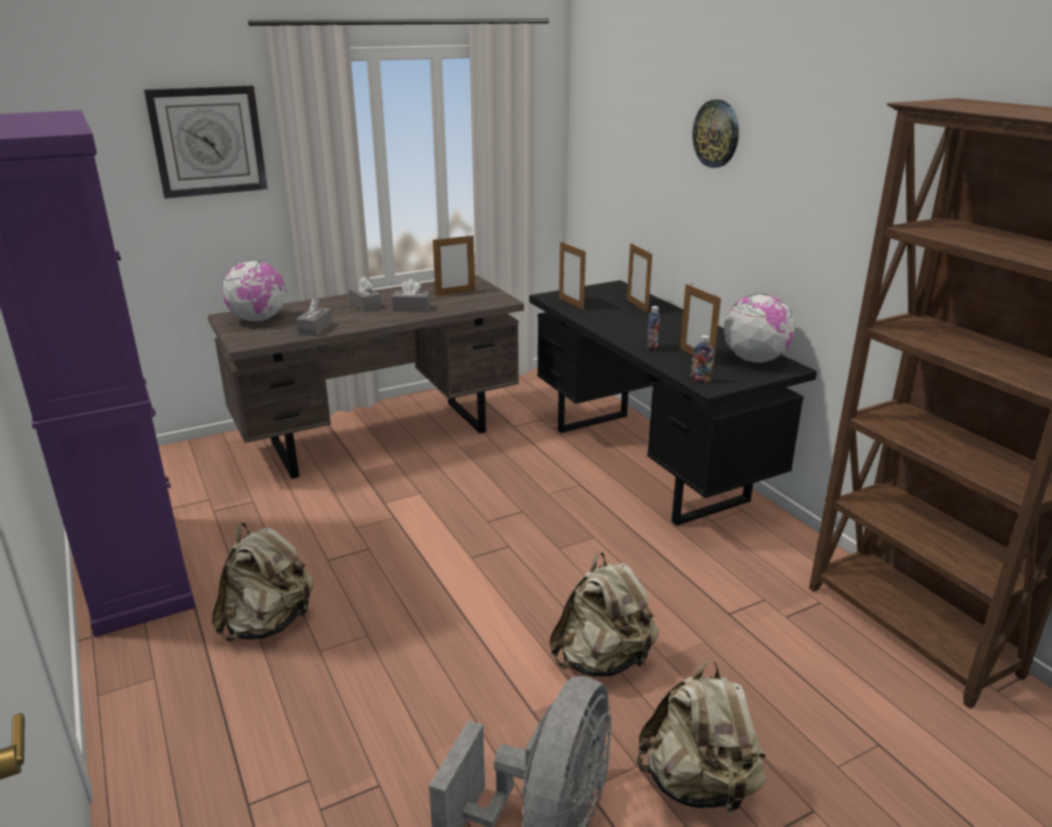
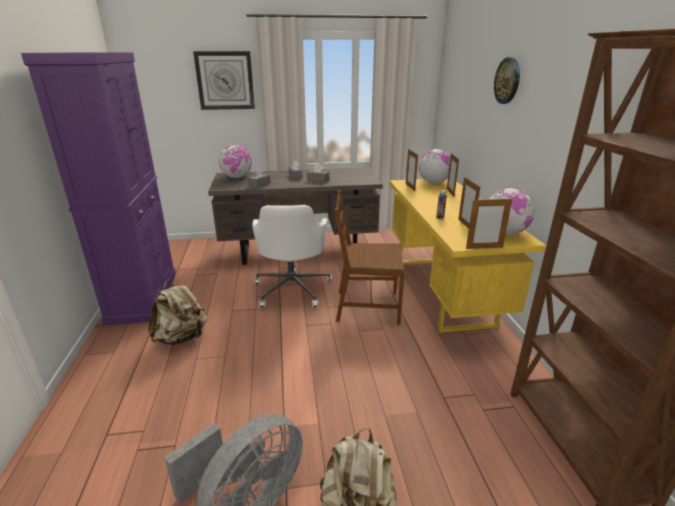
camera: 20 degrees right, 0 degrees up
(411, 503) = (293, 288): none -> white office chair
(455, 293) = (348, 175): picture frame -> picture frame (484, 248)
(549, 509) = (366, 307): none -> brown chair
(600, 291) = (433, 182): none -> globe
(603, 660) = (345, 406): beige backpack -> none
(648, 463) = (442, 291): black desk -> yellow desk
(700, 381) = (456, 240): bottle -> none

